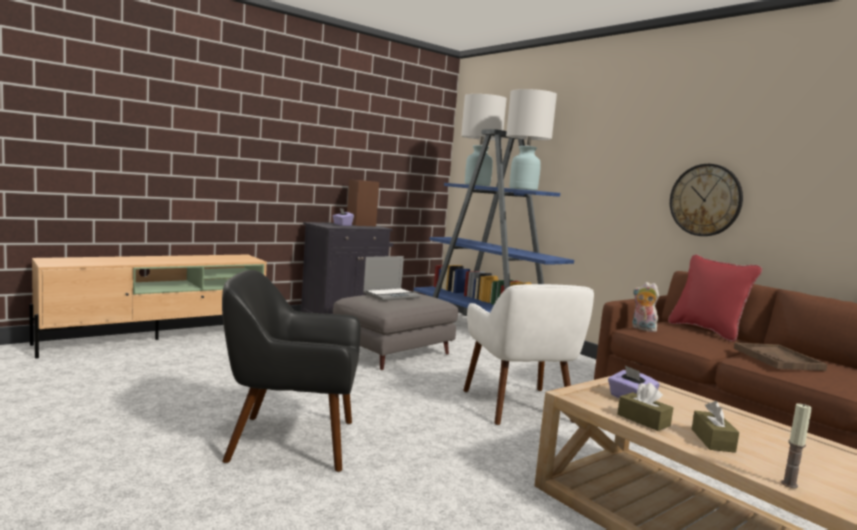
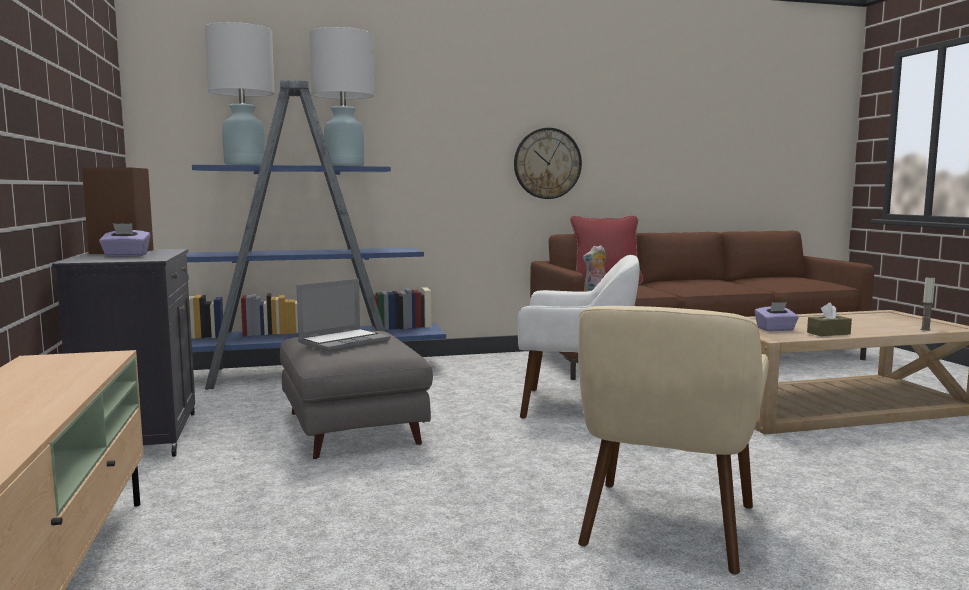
camera: 65 degrees left, 0 degrees up
(290, 441) = (666, 526): black armchair -> beige armchair
(391, 295) = (344, 342): laptop -> laptop turned 60 degrees clockwise
(712, 440) = (856, 329): brown tissue box -> none
(778, 359) = (692, 284): brown tray -> none

